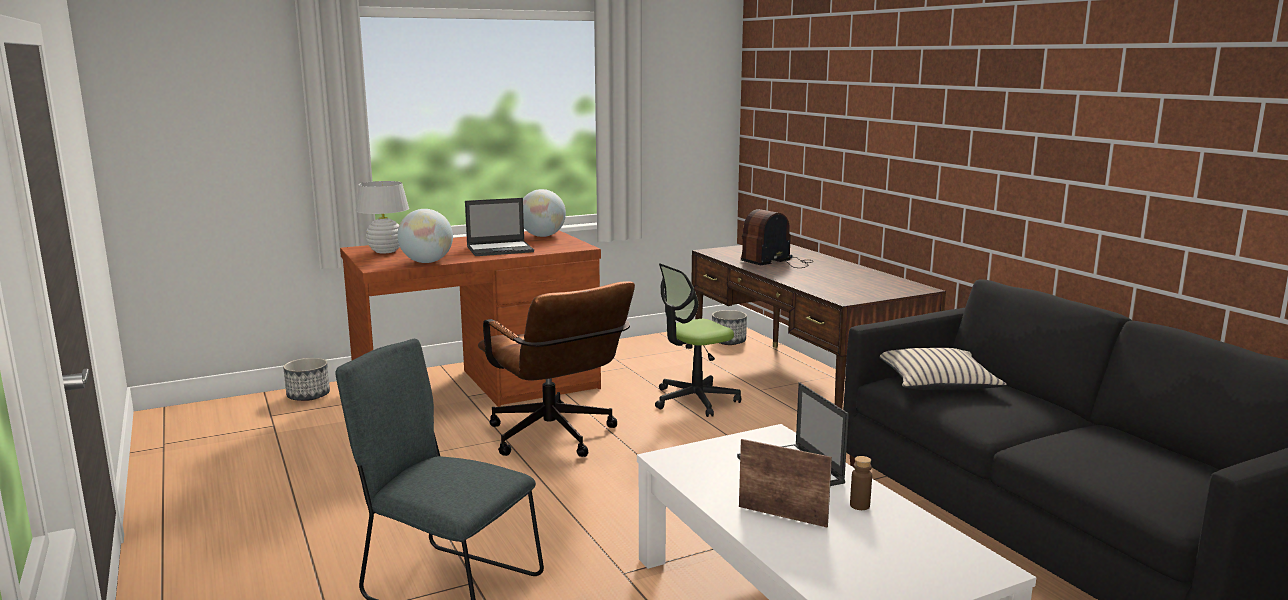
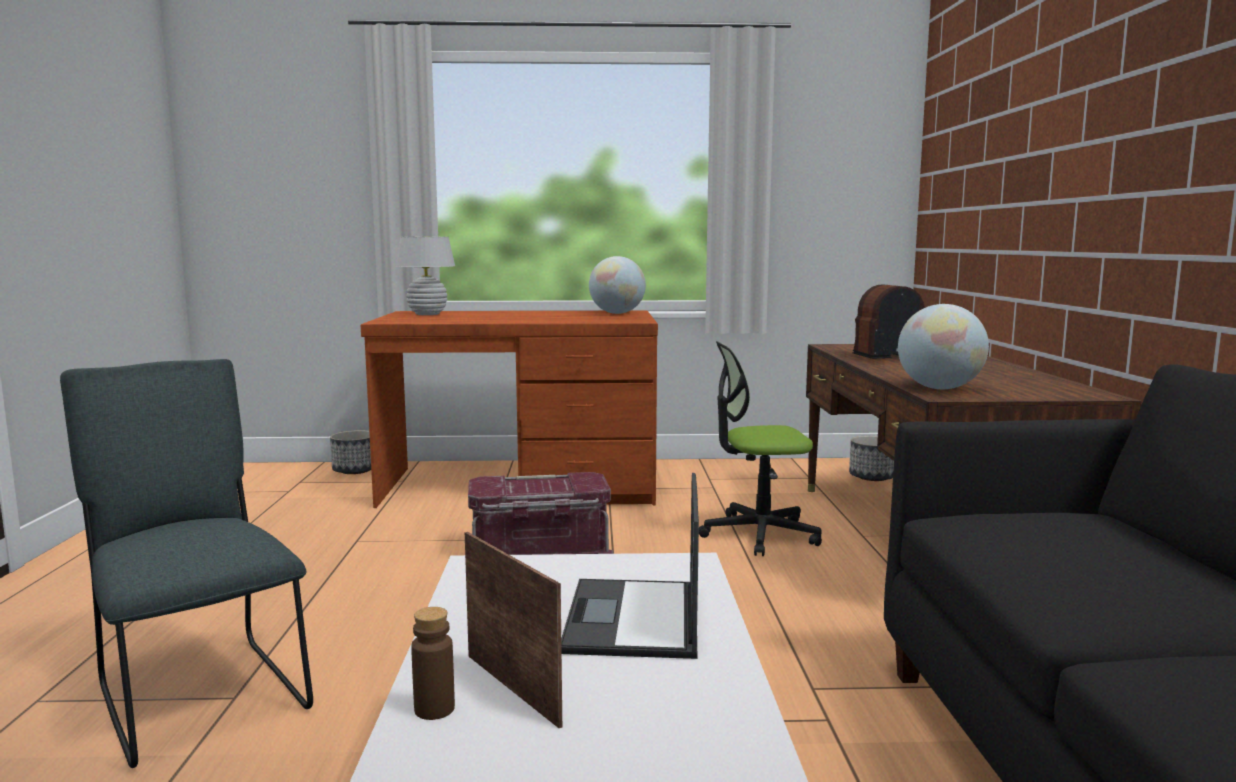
camera: 25 degrees right, 5 degrees down
(427, 262) = (443, 321): globe -> globe (939, 388)
(501, 249) = (545, 318): laptop -> none
(556, 439) = (539, 550): brown office chair -> red storage box
(859, 505) = (672, 703): brown bottle -> brown bottle (434, 709)
(937, 382) = (1037, 530): beige pillow -> none

